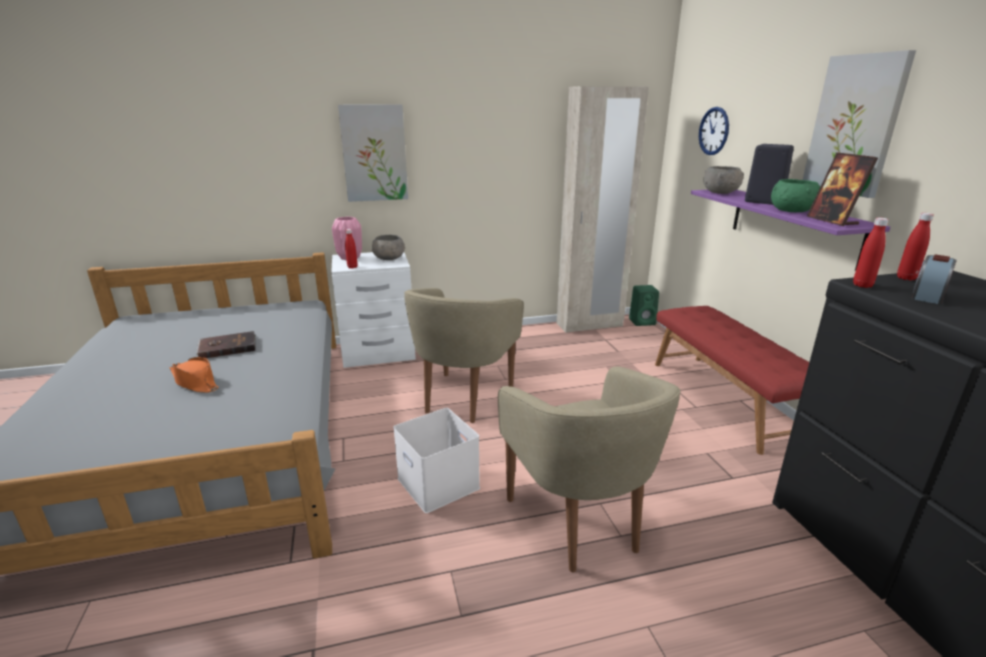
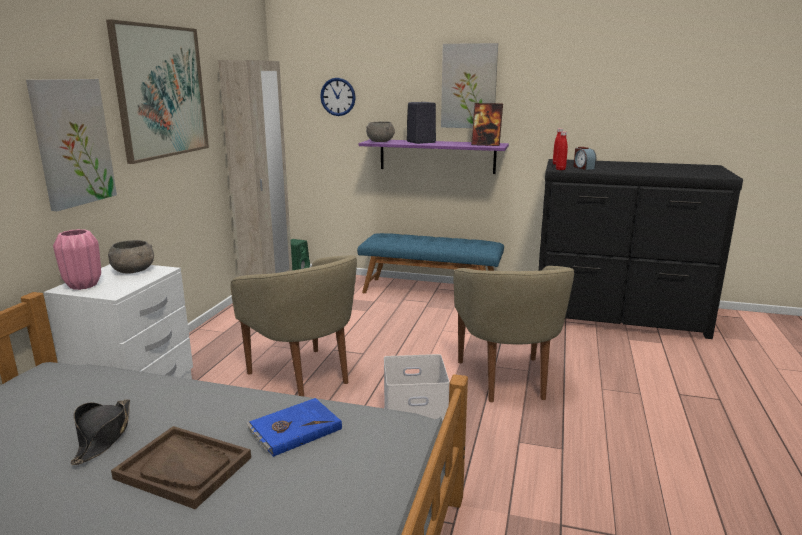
camera: 60 degrees left, 5 degrees down
(195, 382) = (184, 468): orange hat -> brown tray
(227, 347) = (103, 436): brown book -> black hat
(255, 401) = (294, 429): none -> blue book
(352, 267) = (123, 289): red bottle -> none
(481, 117) = (161, 92): none -> picture
(578, 522) = (506, 379): beige armchair -> beige armchair turned 75 degrees clockwise
(725, 399) = (430, 291): red bench -> blue bench
(792, 211) = (453, 144): green bowl -> none

